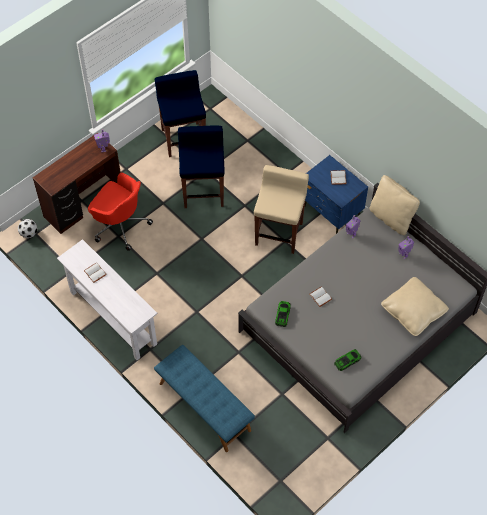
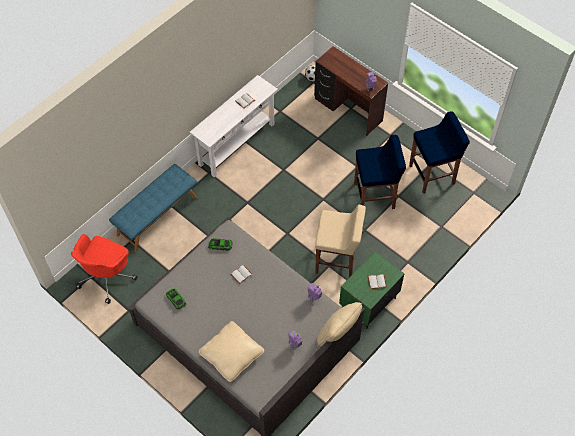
camera: 85 degrees right, 0 degrees up
(120, 224) = (330, 138): red office chair -> red office chair (107, 276)
(331, 211) = (368, 304): blue nightstand -> green nightstand

